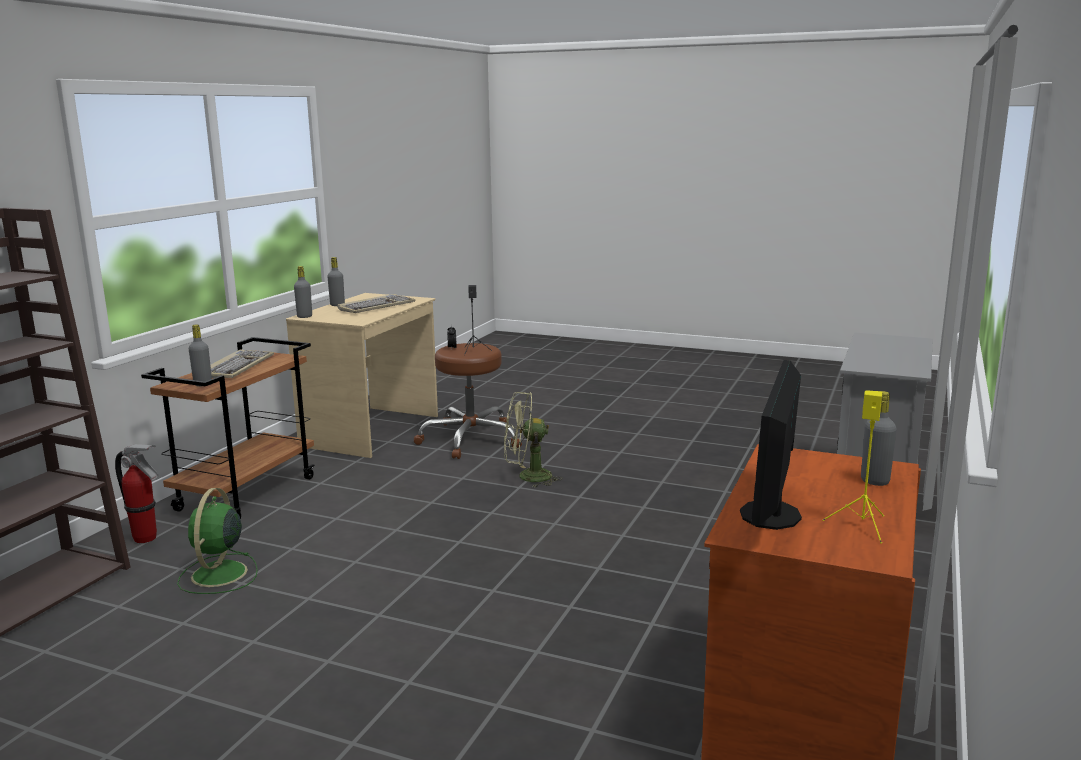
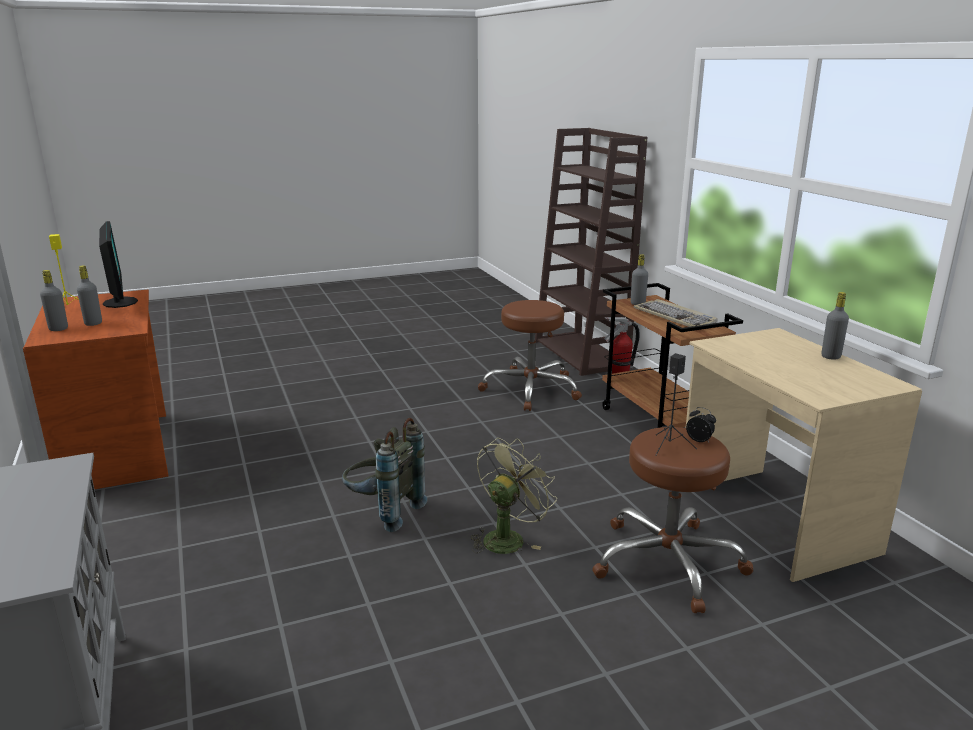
camera: 135 degrees right, 5 degrees up
(218, 575) = (531, 389): green fan -> brown stool
(304, 316) = (774, 333): grey bottle -> grey bottle (93, 323)
(376, 307) = (790, 367): keyboard -> none
(581, 522) = (383, 512): none -> grey backpack

